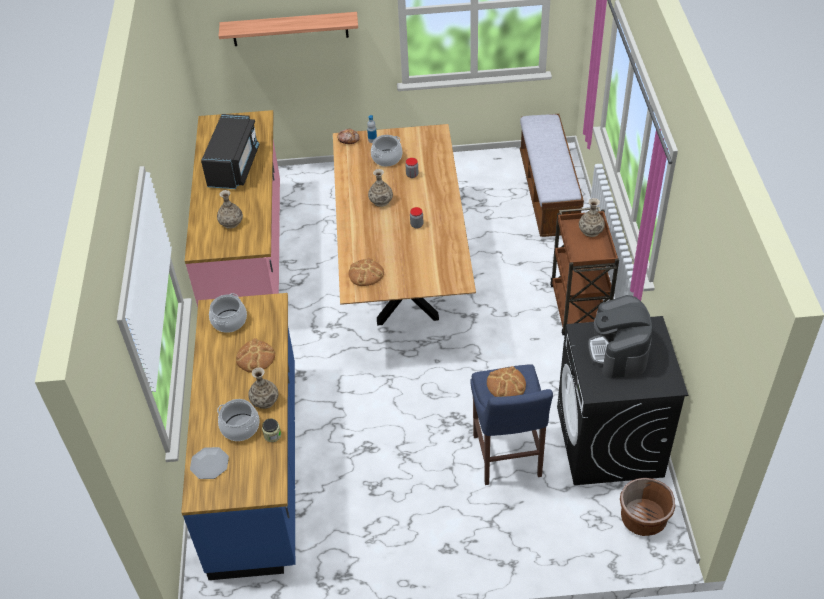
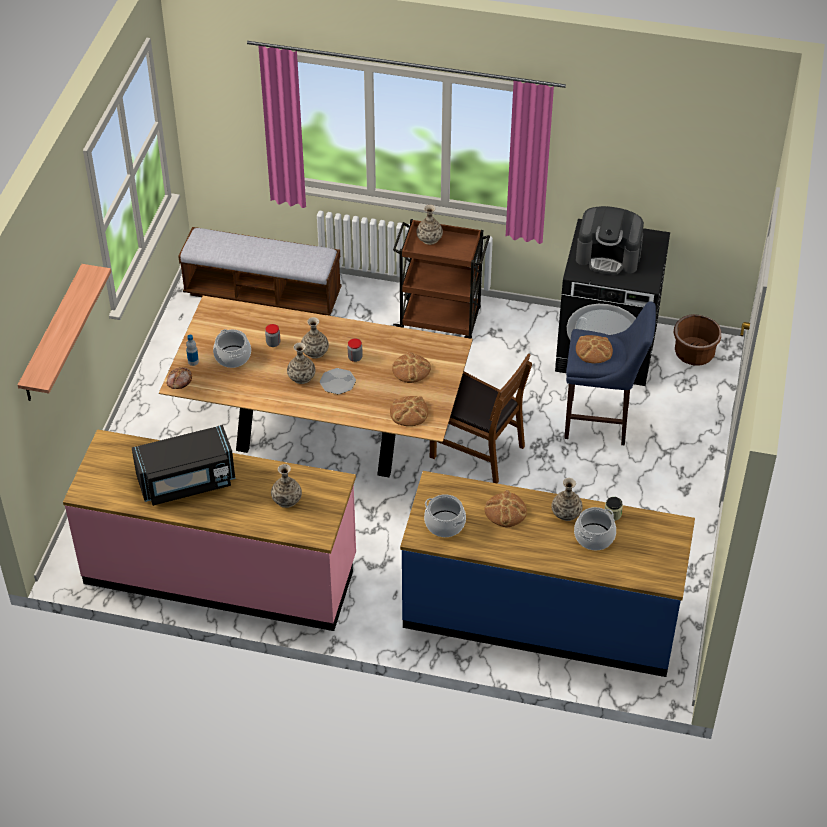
camera: 75 degrees left, 0 degrees up
(209, 464) = (631, 567): plate -> plate (337, 382)
(234, 166) = (186, 481): black microwave -> black microwave turned 135 degrees clockwise
(413, 200) = (315, 351): none -> vase
(418, 262) = (411, 369): none -> bread
(431, 375) = (477, 450): none -> brown chair

